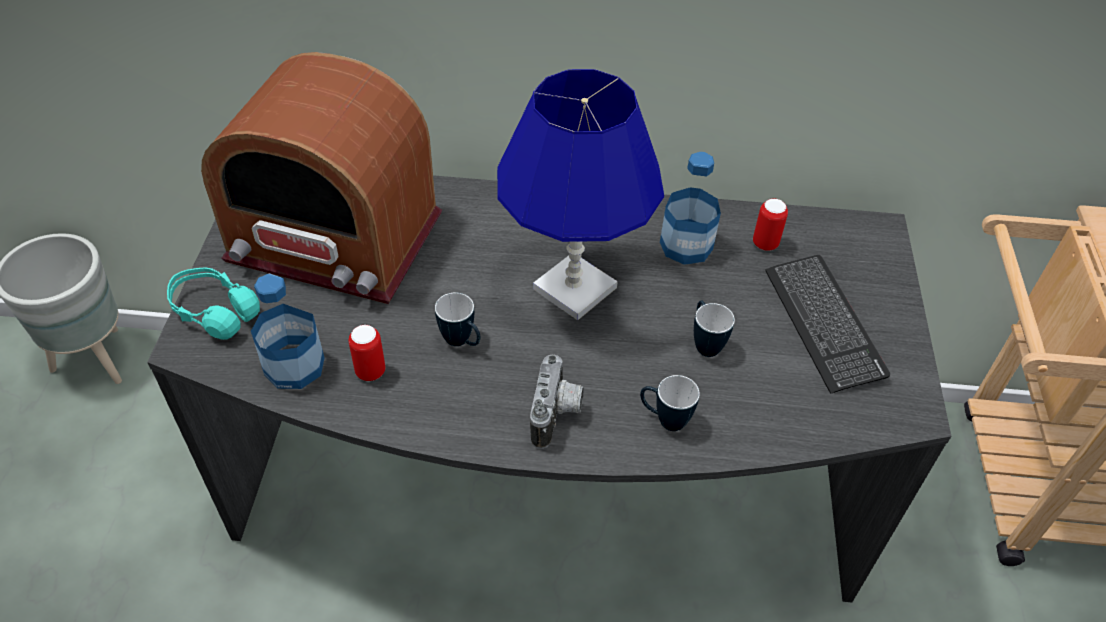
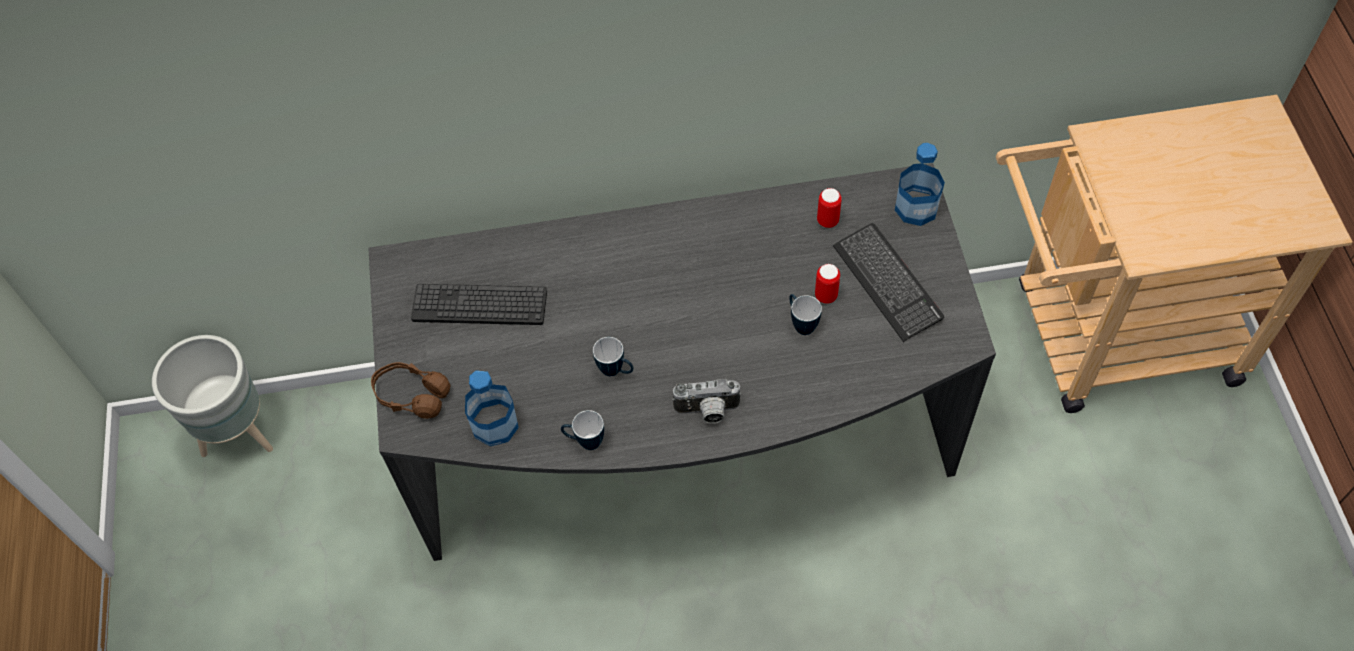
camera: 10 degrees left, 10 degrees up
(214, 312) = (411, 396): turquoise headphones -> brown headphones
(335, 239) = (479, 305): radio -> keyboard
(370, 371) = (555, 414): can -> can (826, 295)
(557, 415) = (707, 412): camera -> camera turned 90 degrees clockwise
(574, 288) = (687, 301): blue table lamp -> none
(664, 419) = (787, 395): mug -> mug (585, 442)
(686, 245) = (765, 238): bottle -> bottle (916, 208)

